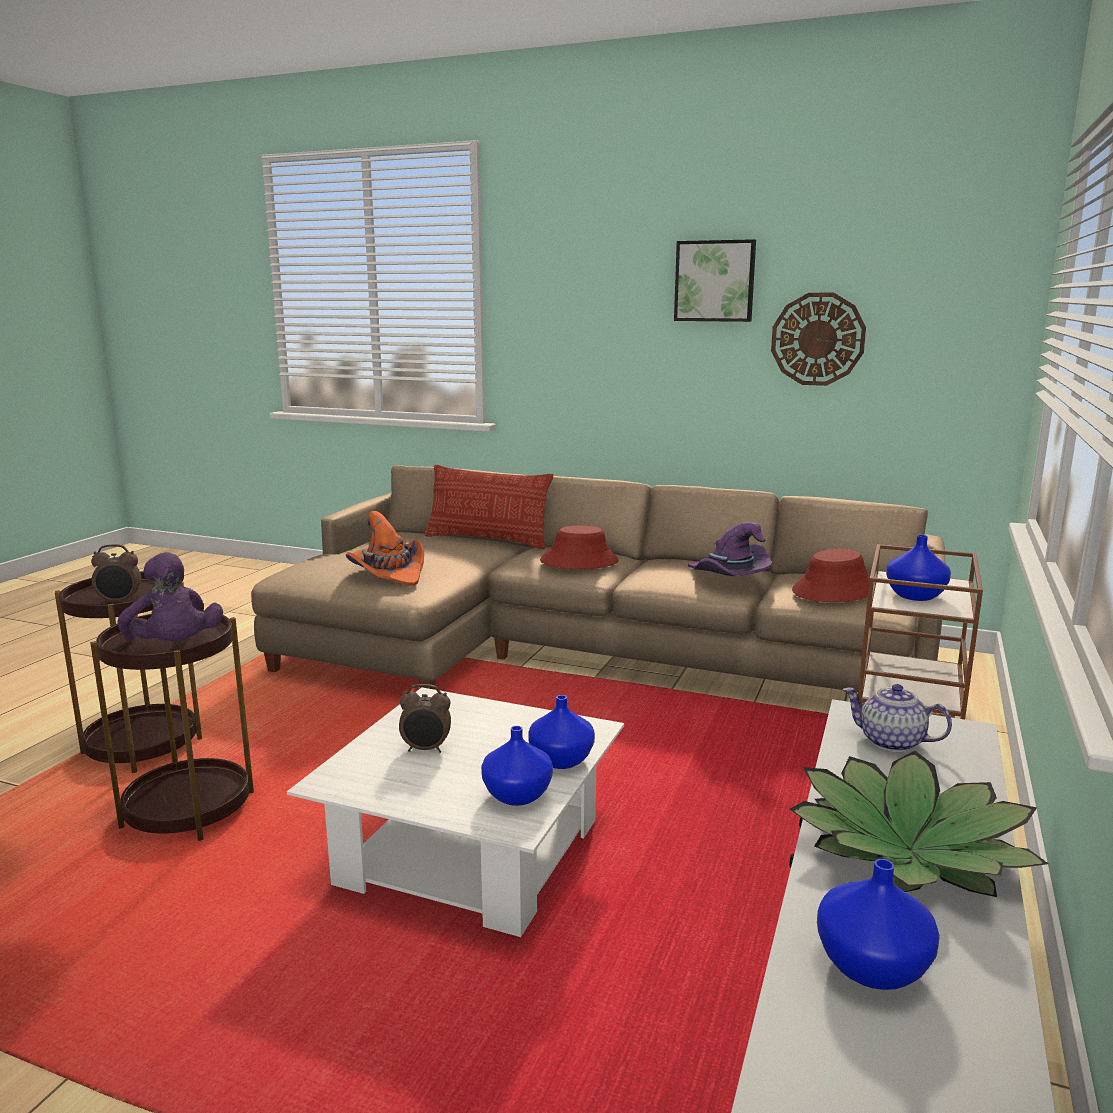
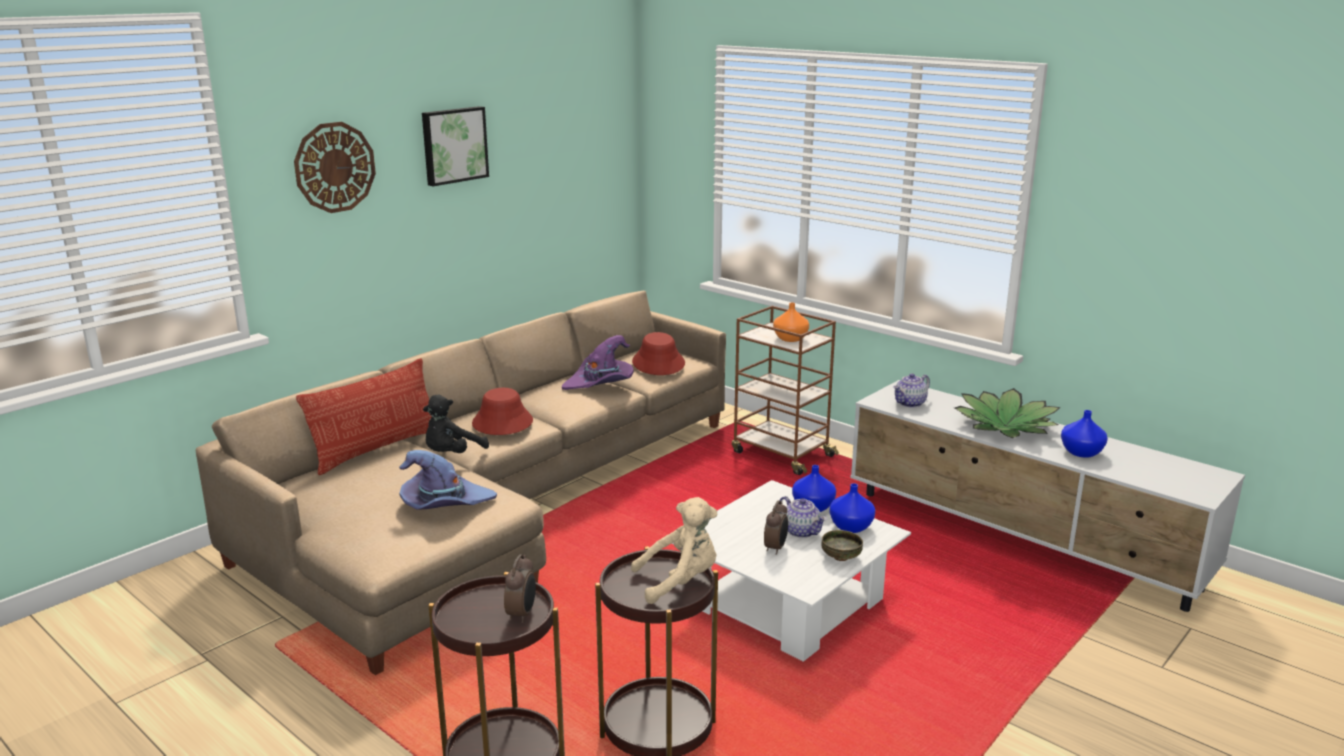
camera: 70 degrees left, 5 degrees up
(175, 647) = (680, 581): purple plush toy -> beige plush toy
(389, 573) = (444, 503): orange hat -> purple hat
(419, 796) = (840, 557): none -> bowl
(482, 761) = (802, 531): none -> teapot
(495, 560) = (452, 454): none -> black plush toy
(817, 339) = (528, 182): wall clock -> wall clock (334, 167)
(914, 596) = (790, 339): blue vase -> orange vase

